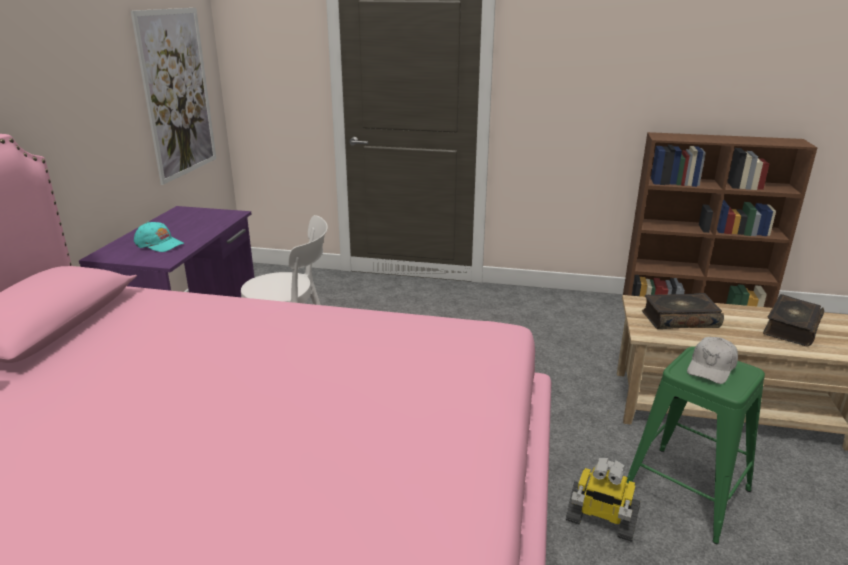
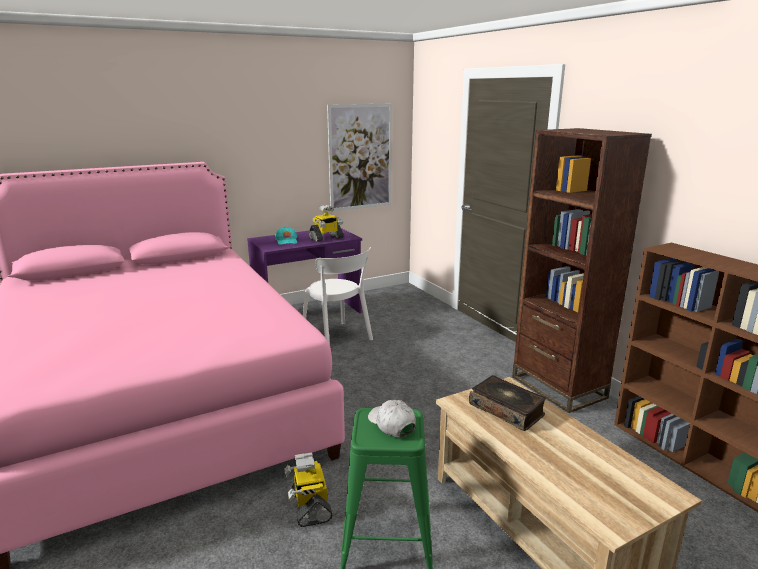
camera: 50 degrees right, 5 degrees down
(206, 224) = (326, 238): none -> toy robot
(550, 302) = (558, 387): none -> brown bookcase
(711, 368) = (392, 424): white cap -> white cap turned 60 degrees clockwise
(790, 328) = (592, 468): book -> none

